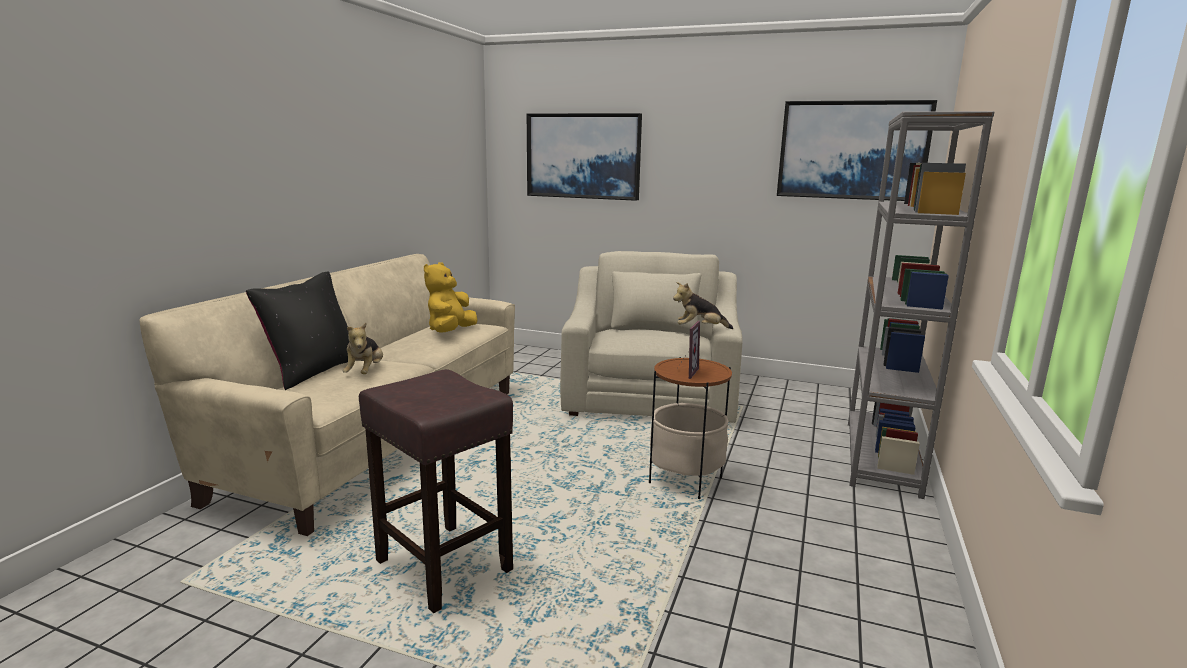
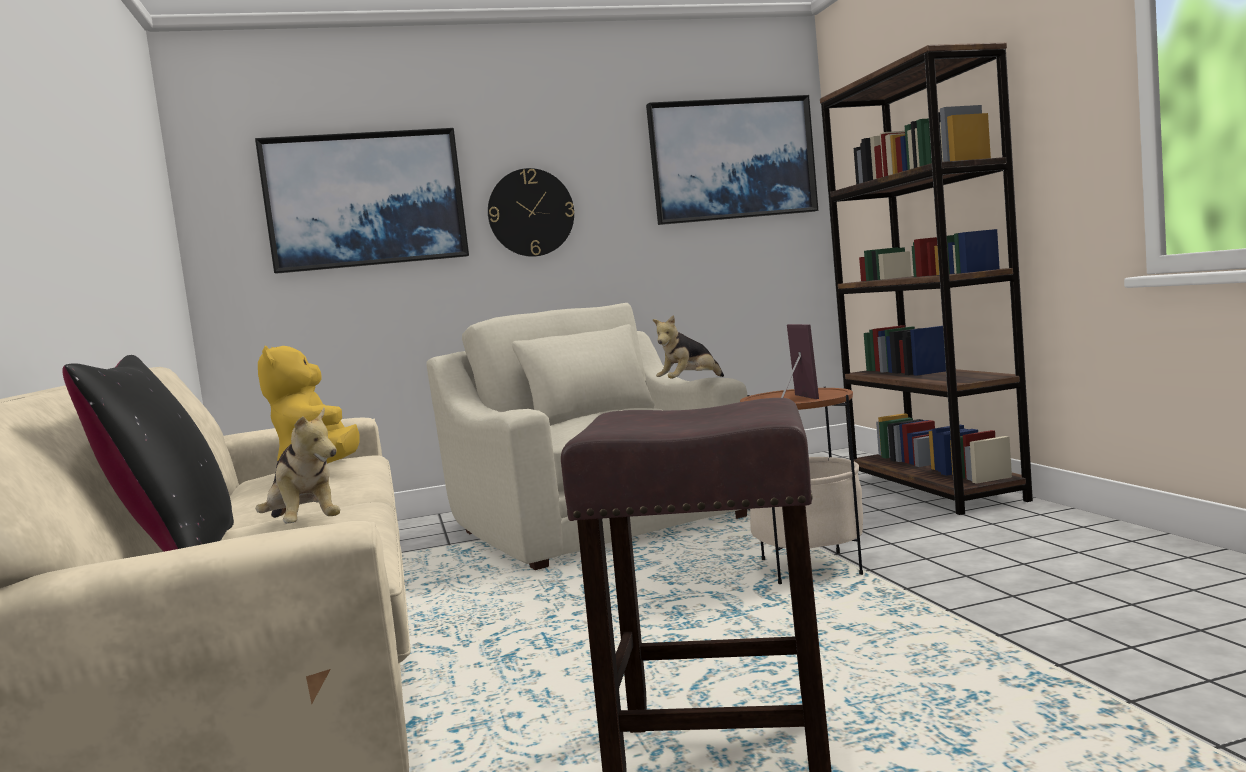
camera: 35 degrees left, 10 degrees down
(684, 175) = (531, 212): none -> wall clock
(881, 457) = (934, 489): grey bookcase -> brown bookcase

